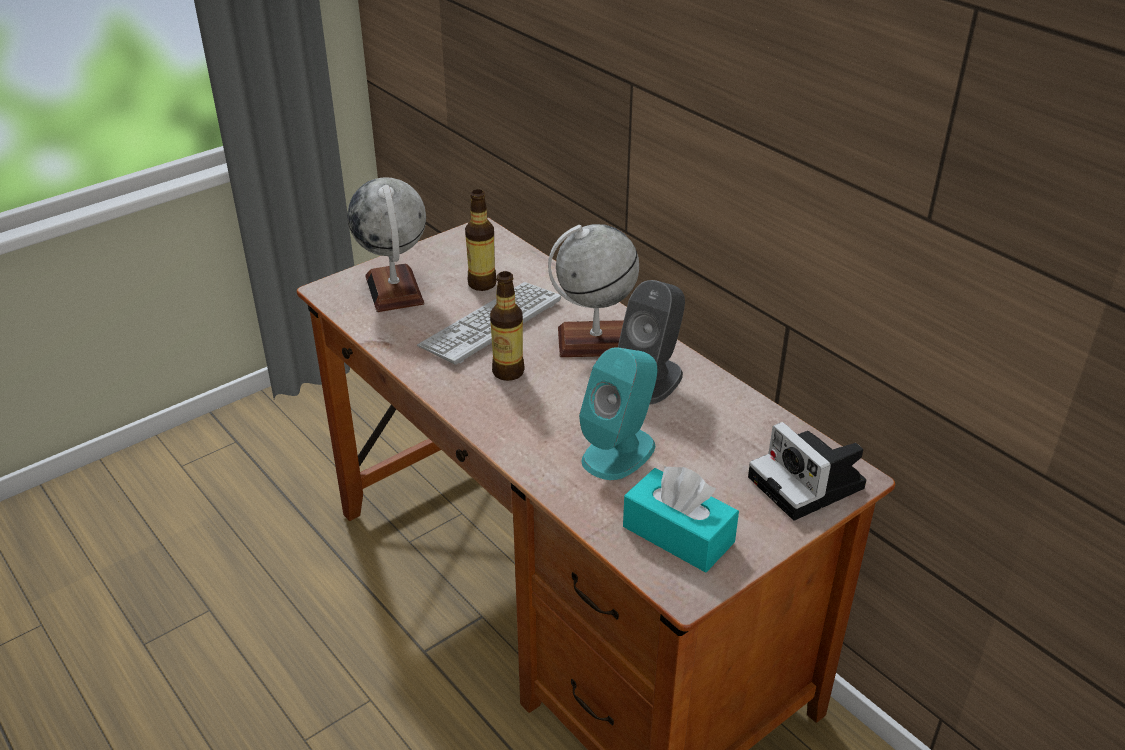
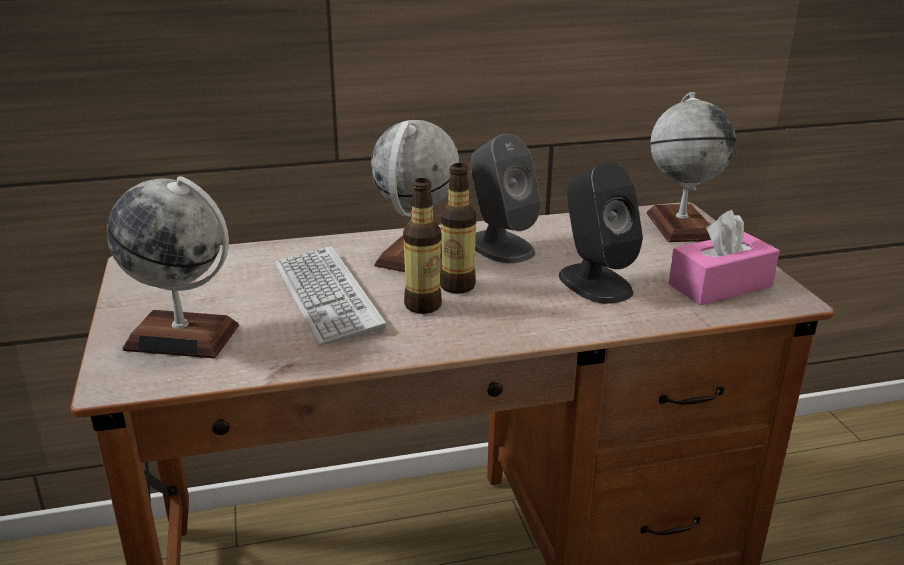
camera: 65 degrees left, 10 degrees down
(482, 284) = (244, 284): bottle -> bottle (457, 286)
(619, 452) = (594, 283): turquoise speaker -> black speaker
(678, 534) = (720, 285): turquoise tissue box -> pink tissue box
(810, 484) = (680, 226): camera -> globe

